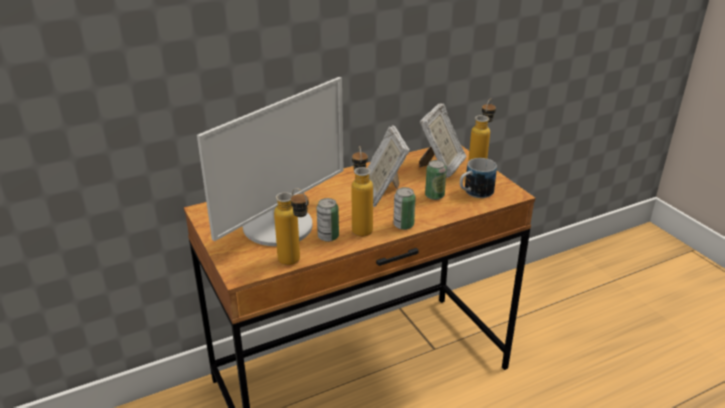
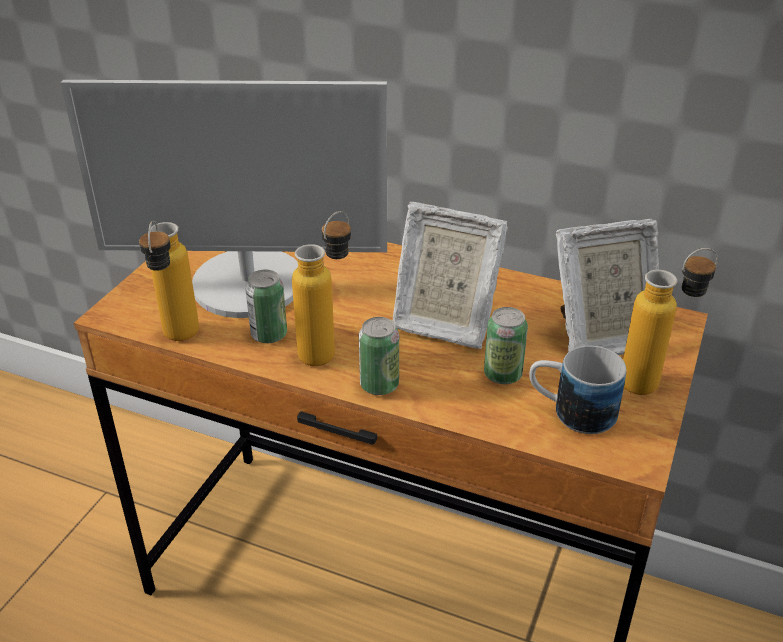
camera: 50 degrees right, 5 degrees up
(383, 192) = (443, 323): picture frame -> picture frame turned 105 degrees counterclockwise

